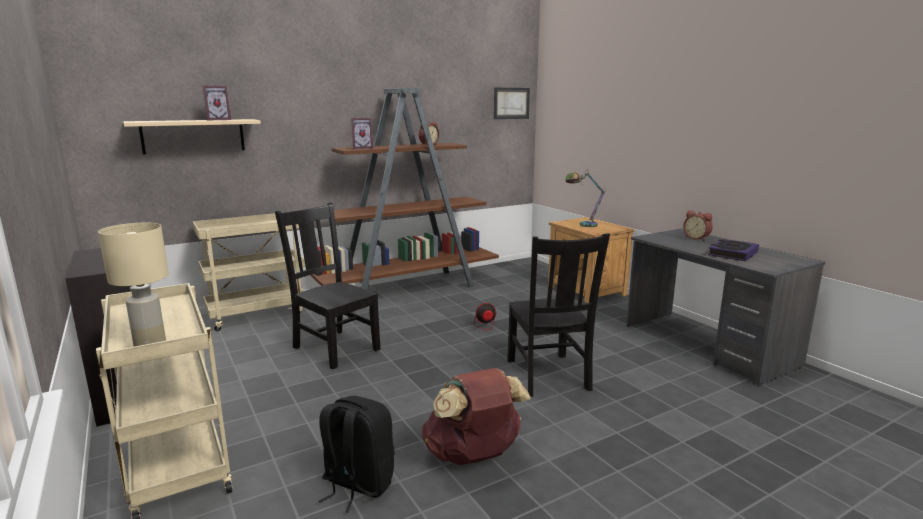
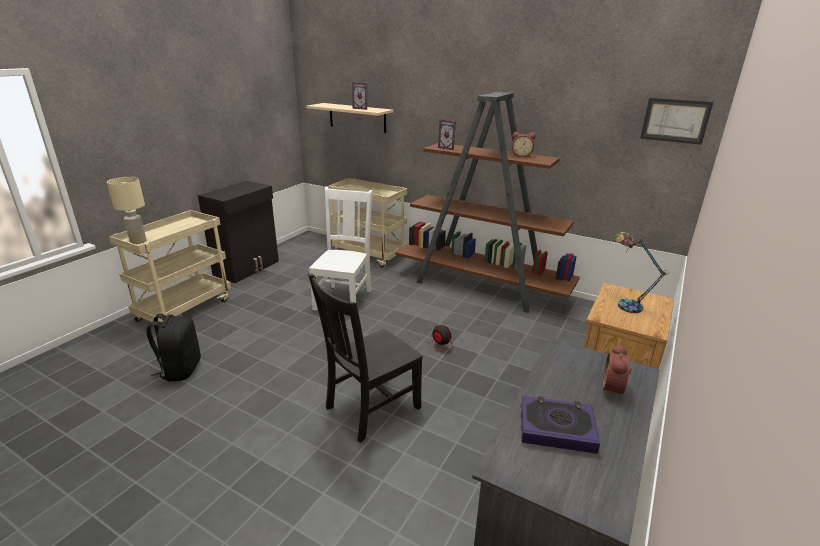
camera: 60 degrees right, 10 degrees up
(334, 347) = (344, 298): black chair -> white chair
(473, 456) = (225, 404): brown backpack -> none

